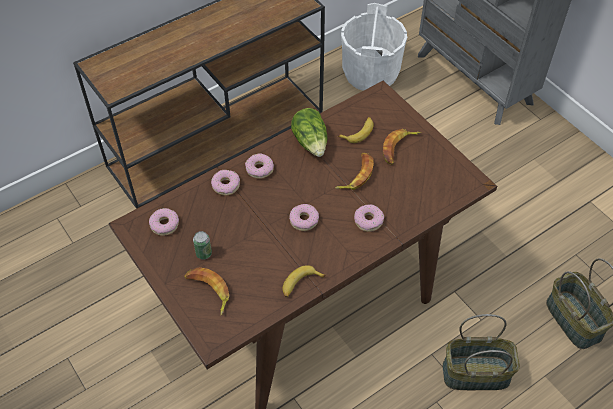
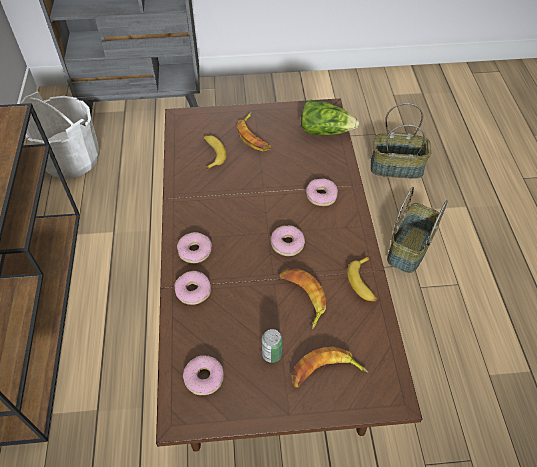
camera: 60 degrees left, 0 degrees up
(311, 142) = (195, 193): lettuce -> lettuce (325, 131)
(356, 174) = (261, 179): banana -> banana (302, 297)

